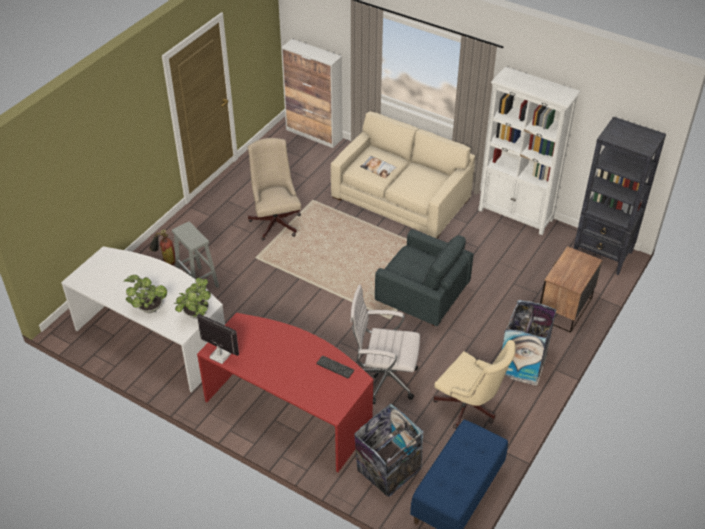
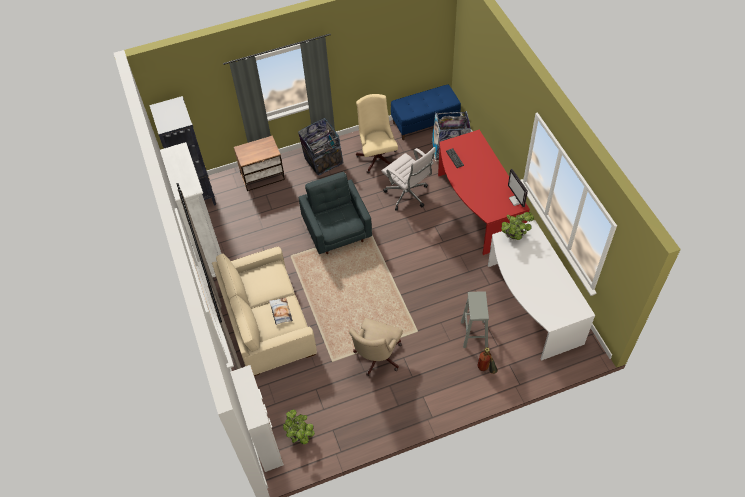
camera: 140 degrees left, 10 degrees up
(148, 308) = (542, 258): potted plant -> potted plant (300, 435)

